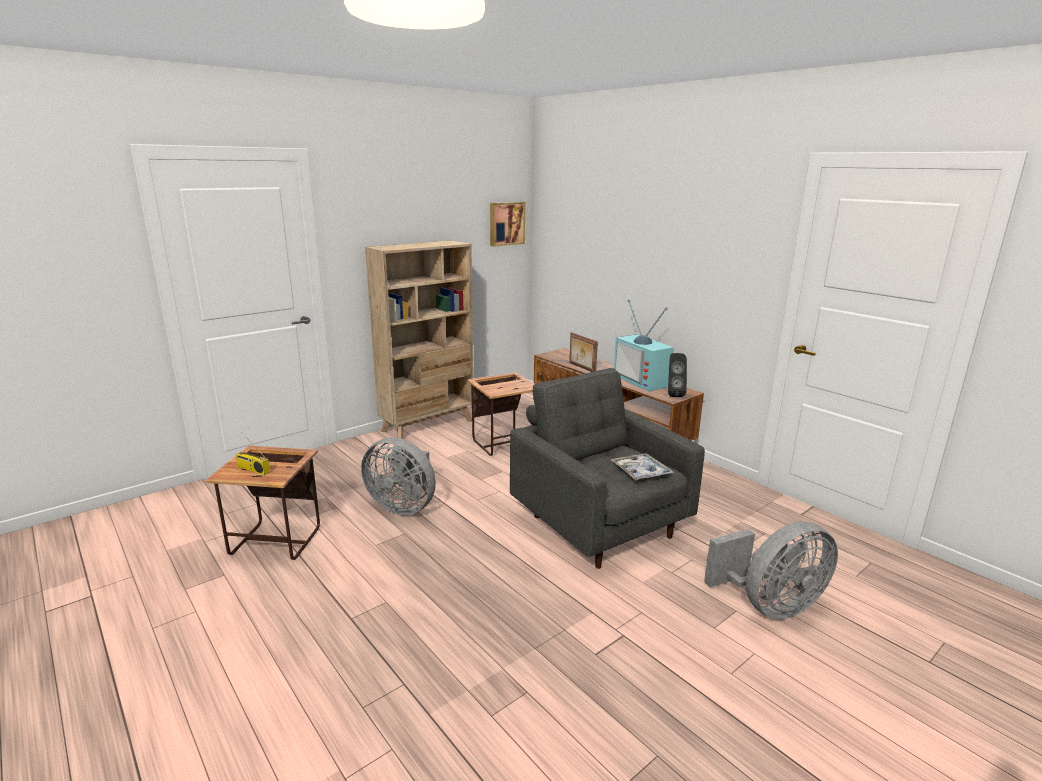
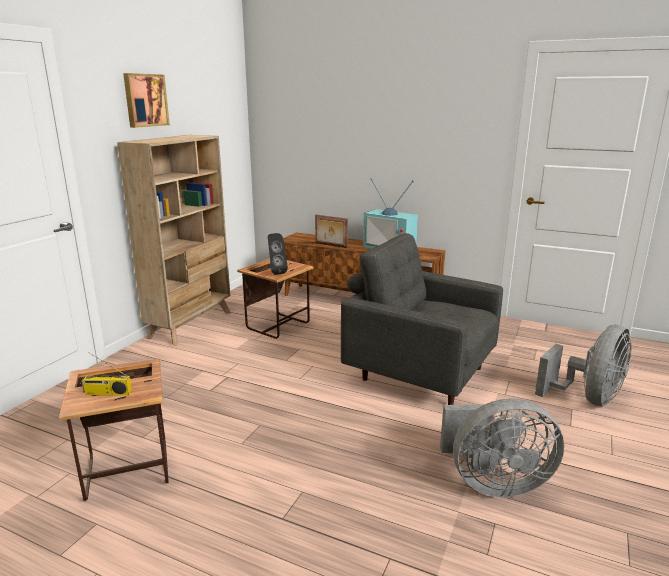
camera: 25 degrees left, 0 degrees up
(403, 506) = (235, 401): grey fan -> grey fan (493, 482)
(506, 223) = (229, 118): picture -> picture (145, 100)
(641, 472) = (464, 316): tray -> none
(673, 394) = (426, 254): black speaker -> black speaker (276, 272)

